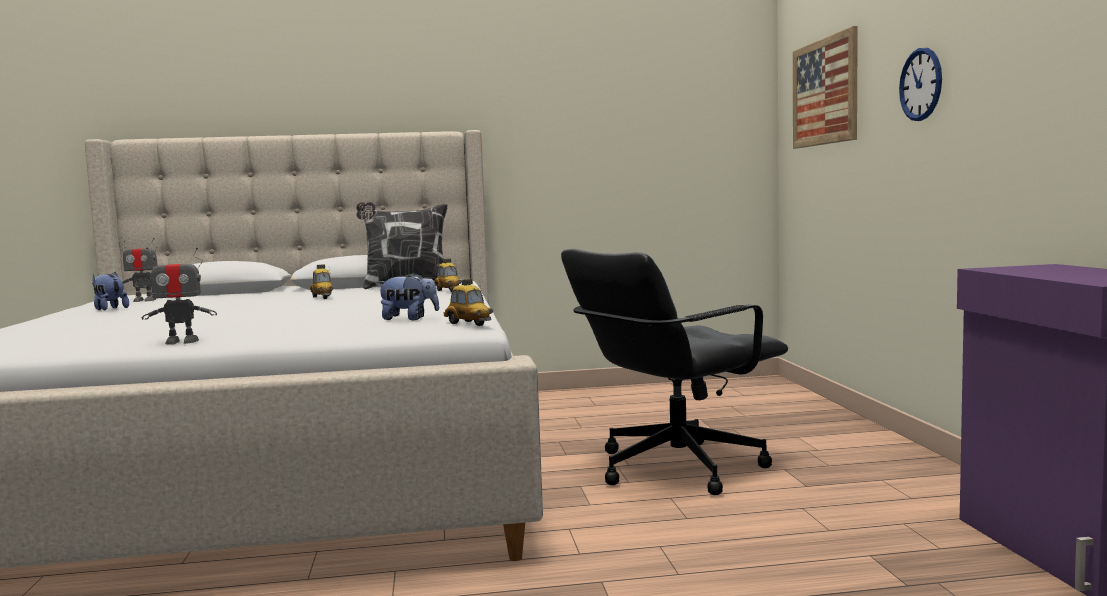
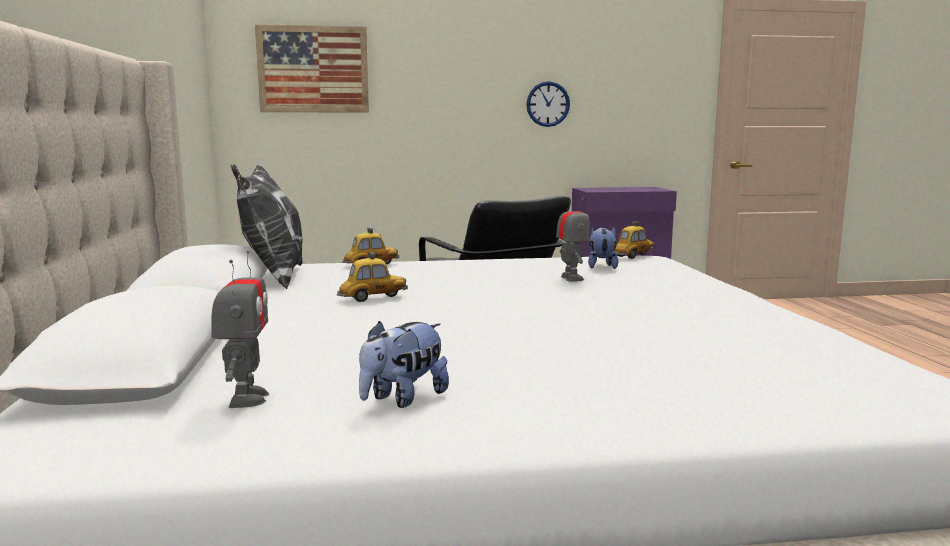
camera: 90 degrees left, 5 degrees up
(181, 342) = (757, 306): toy robot -> toy robot (571, 278)
(921, 84) = (451, 83): wall clock -> wall clock (548, 104)

